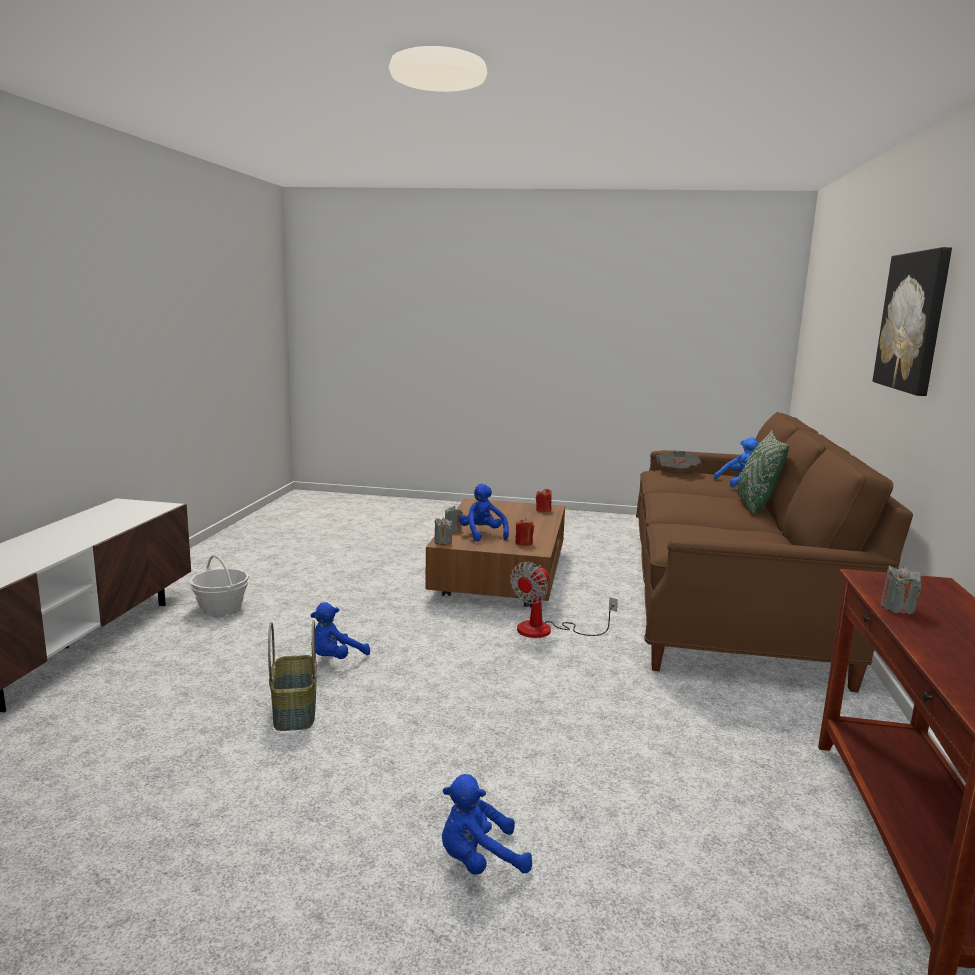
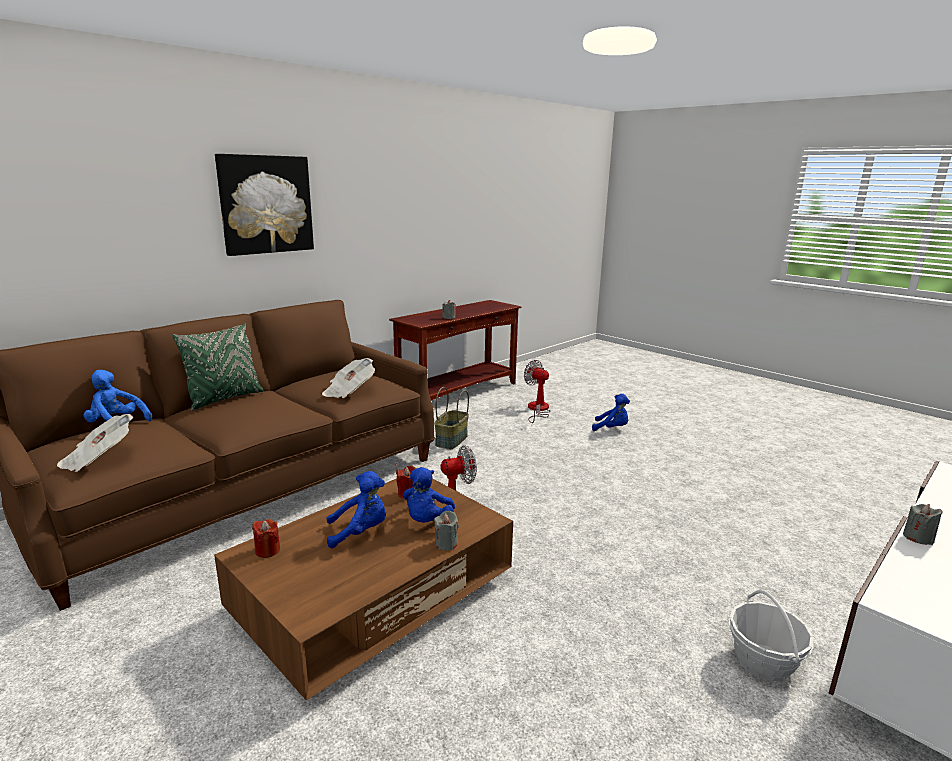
camera: 145 degrees left, 5 degrees up
(293, 711) = (679, 505): basket -> basket (452, 440)
(335, 658) = (638, 537): blue plush toy -> blue plush toy (360, 532)
(443, 542) = (487, 522): grey candle -> grey candle (918, 538)
(690, 865) = (537, 410): none -> fan
(692, 529) = (349, 391): none -> newspaper

